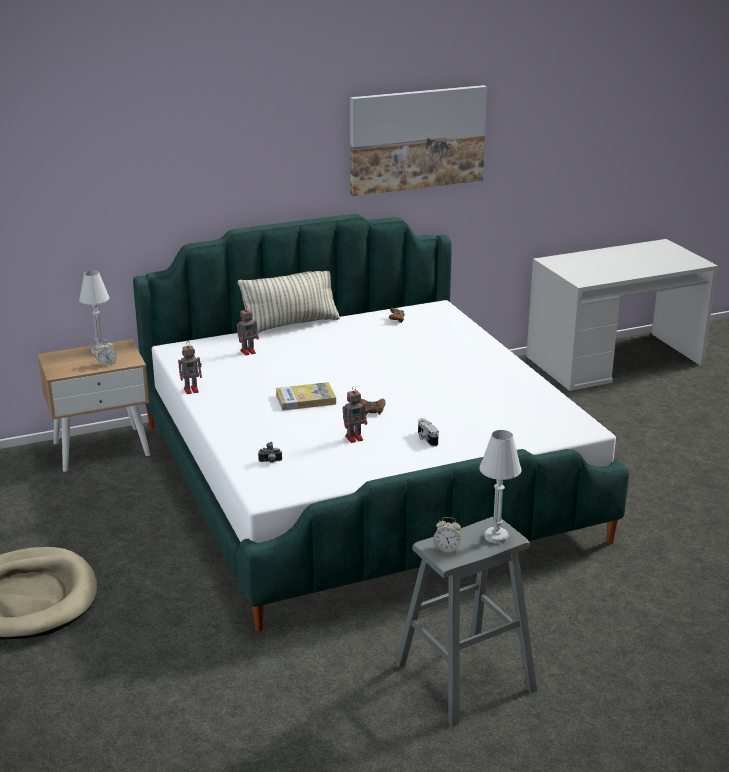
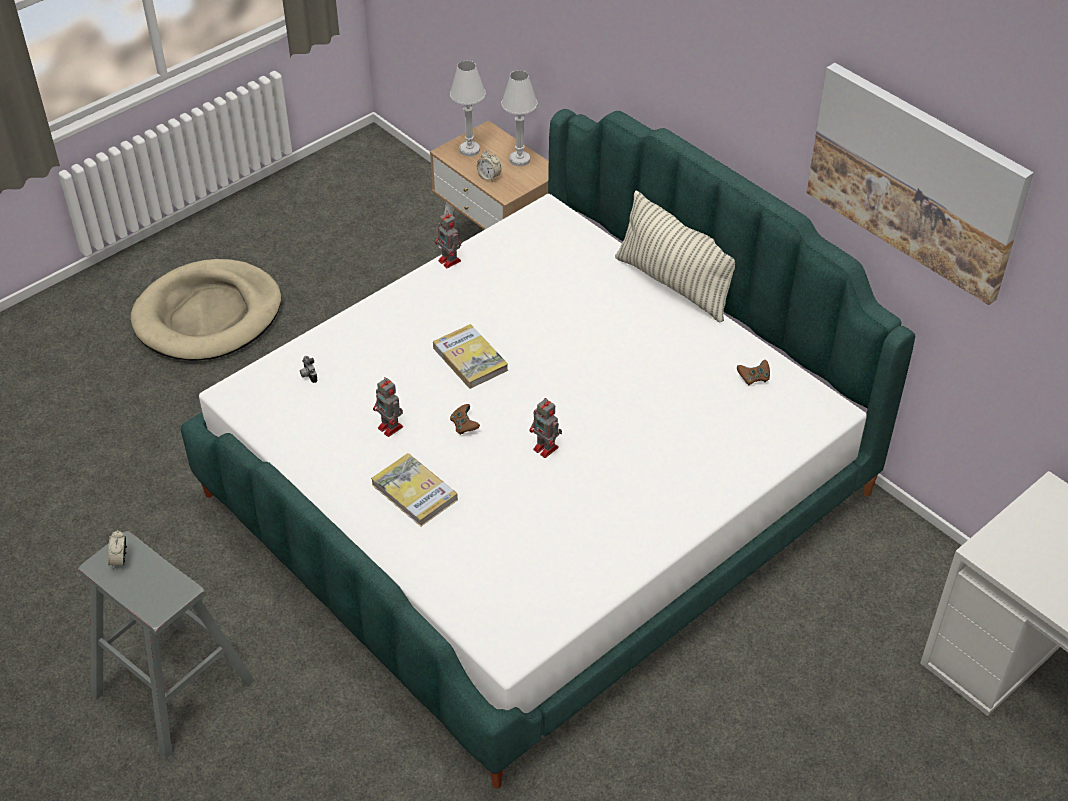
camera: 70 degrees right, 20 degrees up
(248, 351) = (575, 273): toy robot -> toy robot (546, 449)
(426, 438) = (414, 492): camera -> book
(496, 536) = (155, 597): white table lamp -> white table lamp (469, 150)

